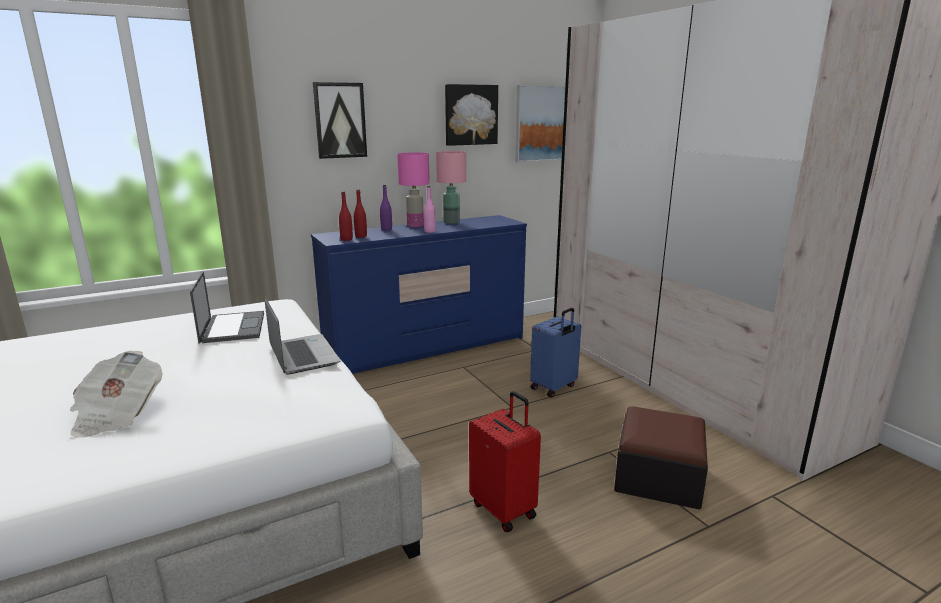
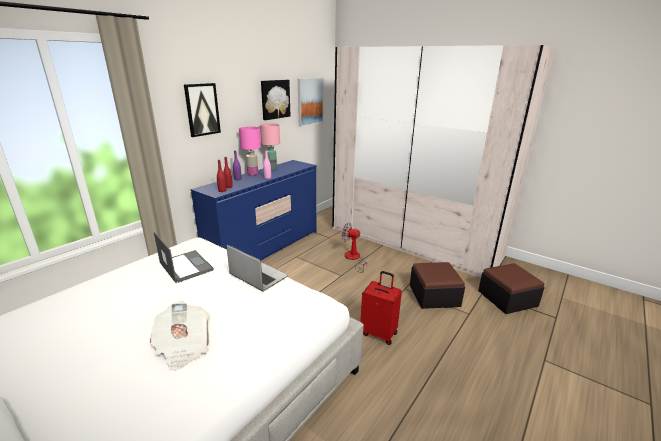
camera: 25 degrees left, 5 degrees up
(554, 387) = (354, 259): blue suitcase -> fan
(822, 522) = (507, 298): none -> ottoman

